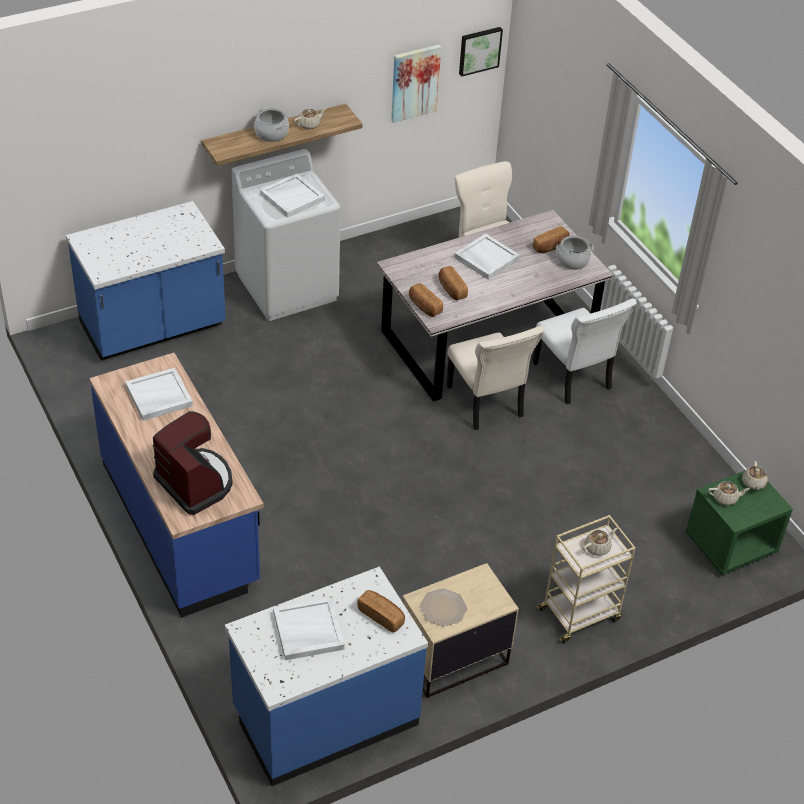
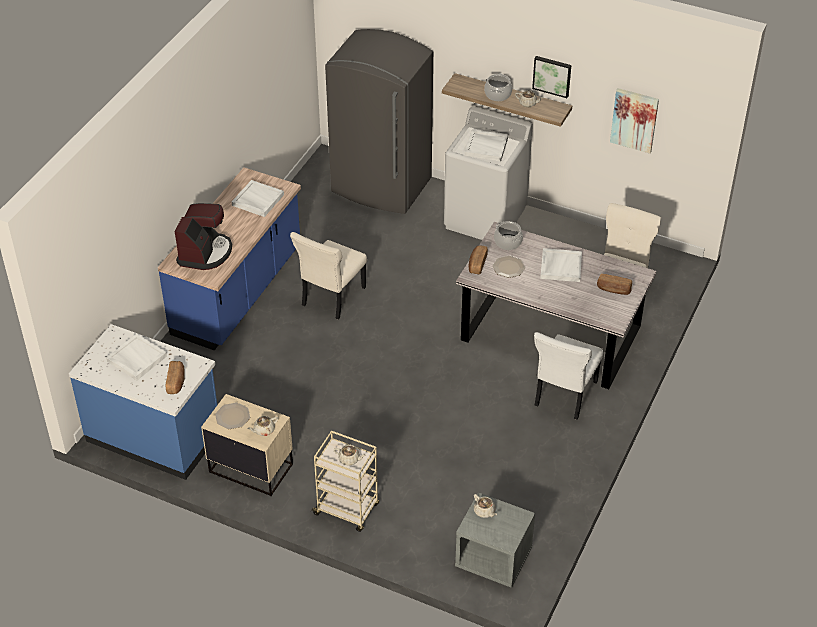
camera: 55 degrees right, 0 degrees up
(153, 327) = (381, 186): blue counter -> grey fridge
(451, 289) = (509, 267): bread -> plate
(479, 50) = (696, 123): picture -> picture (552, 75)
(486, 404) = (487, 366): beige chair -> beige chair (331, 298)
(572, 261) = (612, 307): cooking pot -> cooking pot (507, 242)
(730, 545) = (492, 559): green nightstand -> grey nightstand
(753, 483) = (516, 520): beige teapot -> beige teapot (263, 430)

